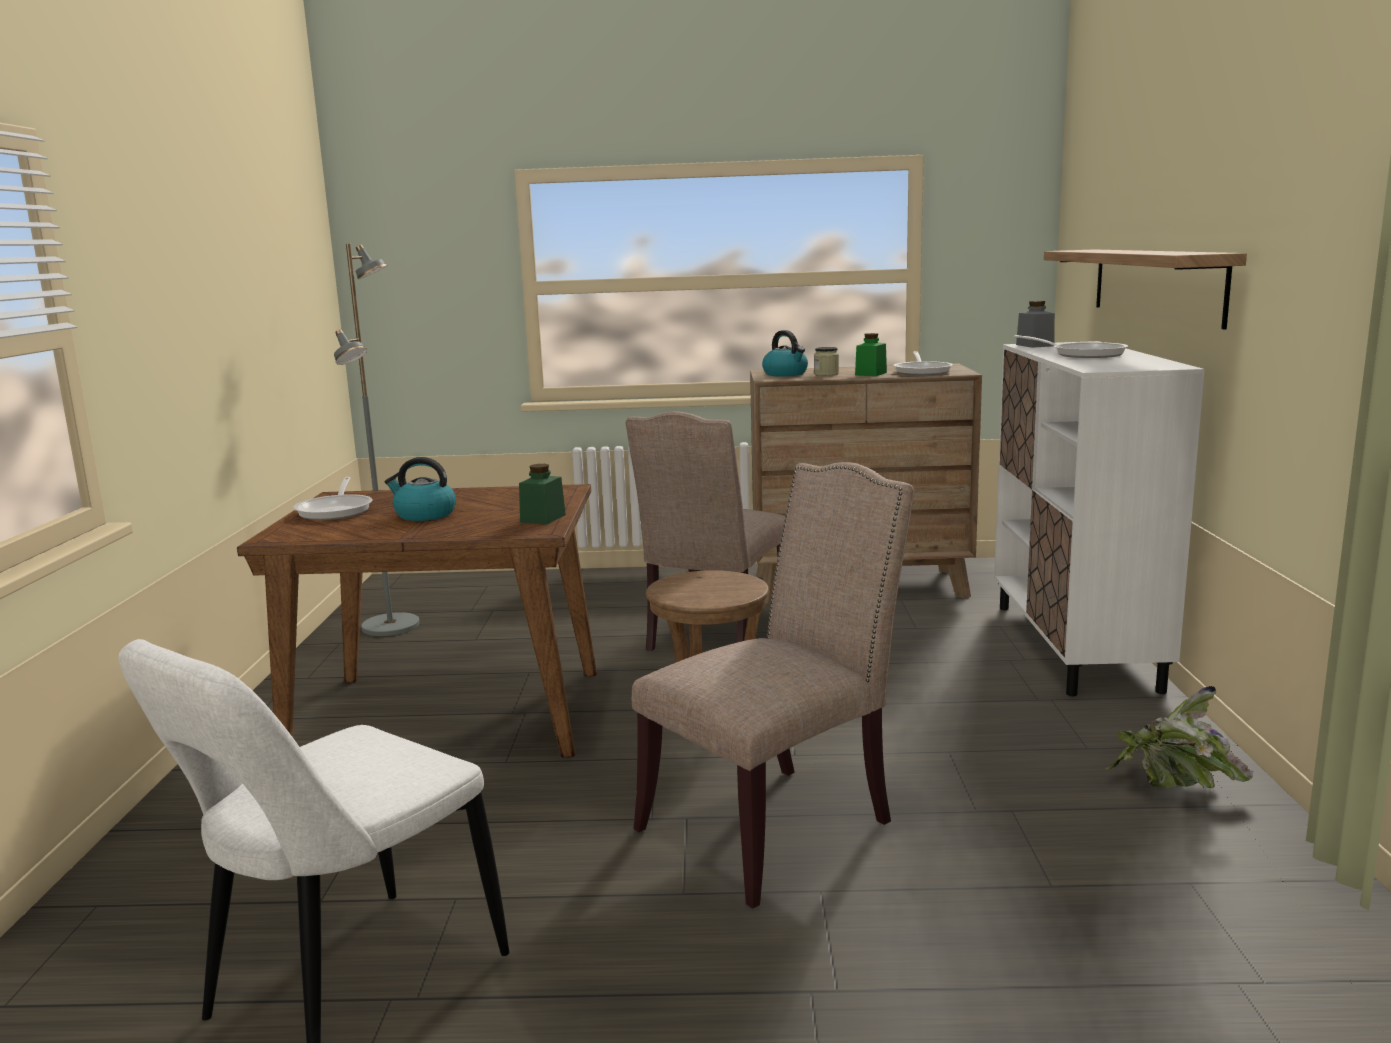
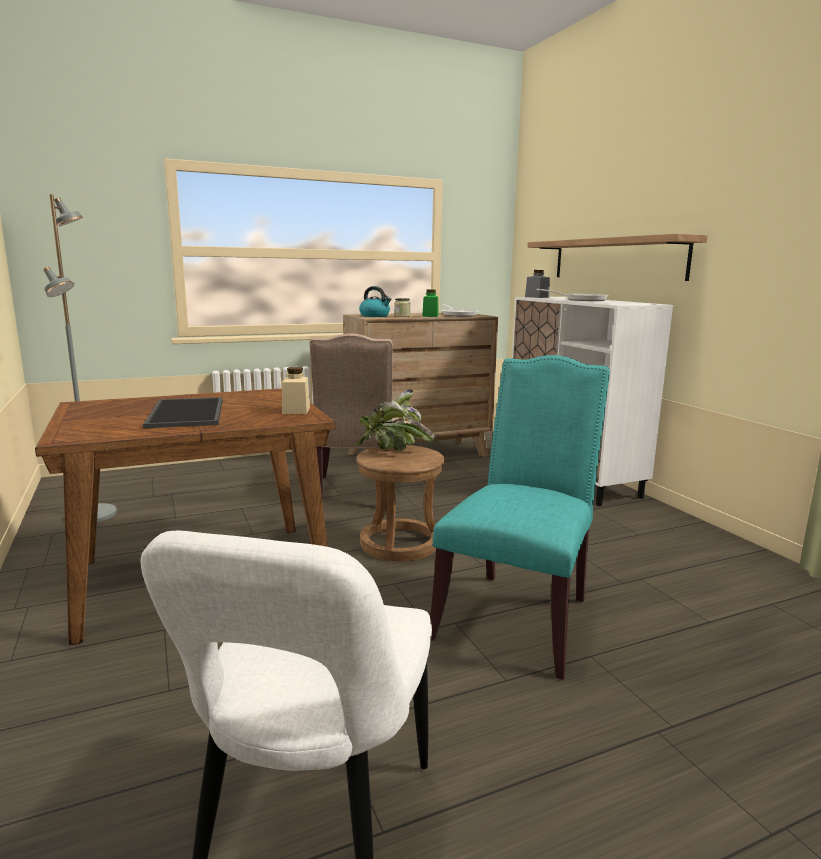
camera: 25 degrees left, 0 degrees up
(336, 510) = (98, 414): frying pan -> none
(424, 515) = (188, 413): kettle -> tray
(543, 518) = (296, 410): green jar -> beige jar
(775, 824) = (518, 615): beige chair -> turquoise chair
(1172, 790) = (704, 551): potted plant -> potted plant (393, 452)

